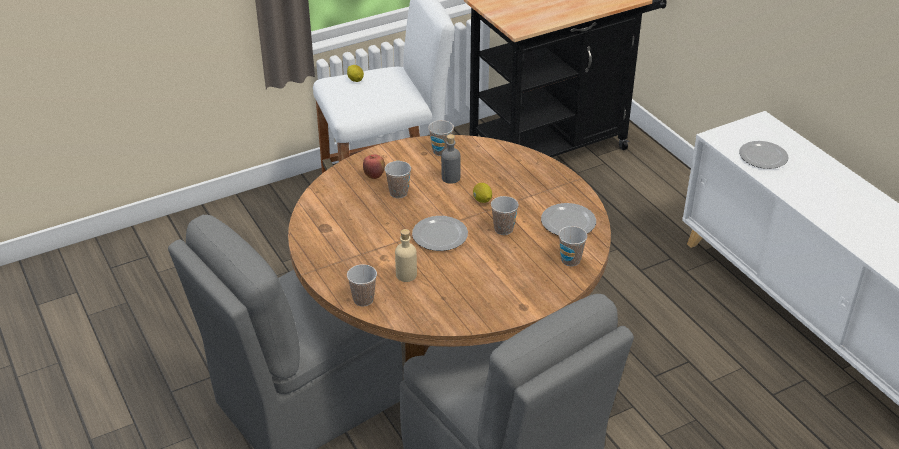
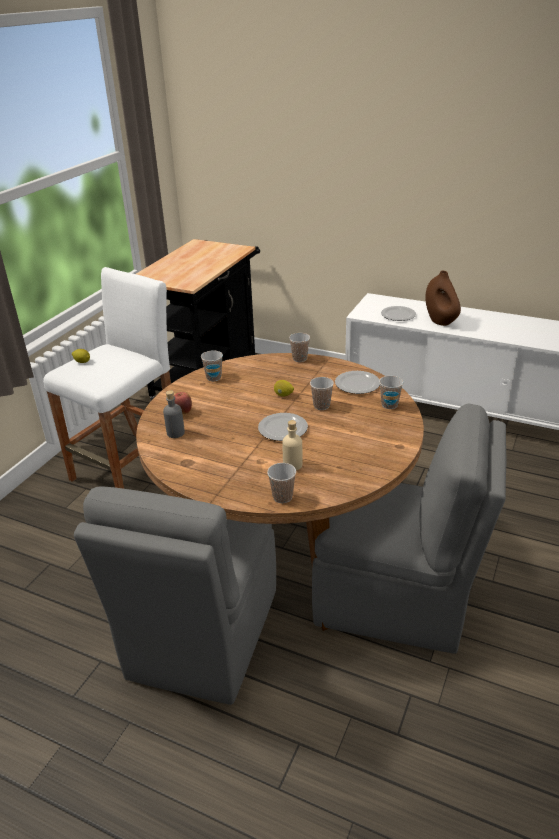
camera: 35 degrees left, 5 degrees down
(398, 193) = (216, 415): cup -> cup (299, 359)
(450, 178) = (242, 391): grey bottle -> grey bottle (175, 433)
(806, 187) = (440, 321): none -> brown vase

